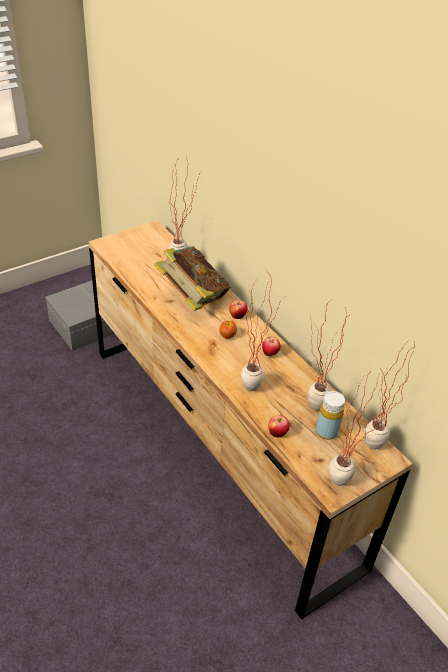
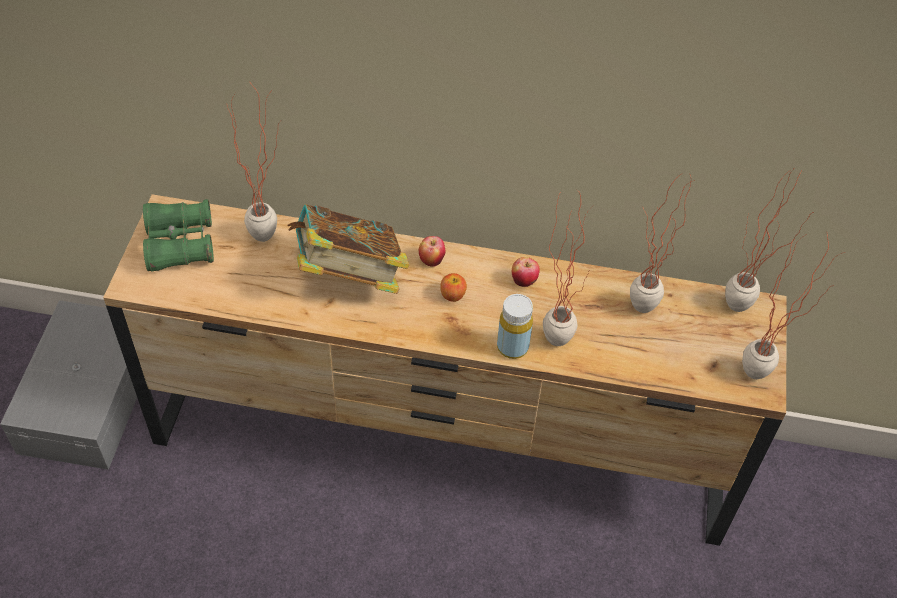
camera: 45 degrees left, 10 degrees up
(141, 242) = (180, 244): none -> green binoculars
(277, 433) = (644, 371): apple -> none
(326, 432) = (683, 328): yellow bottle -> yellow bottle (512, 347)

